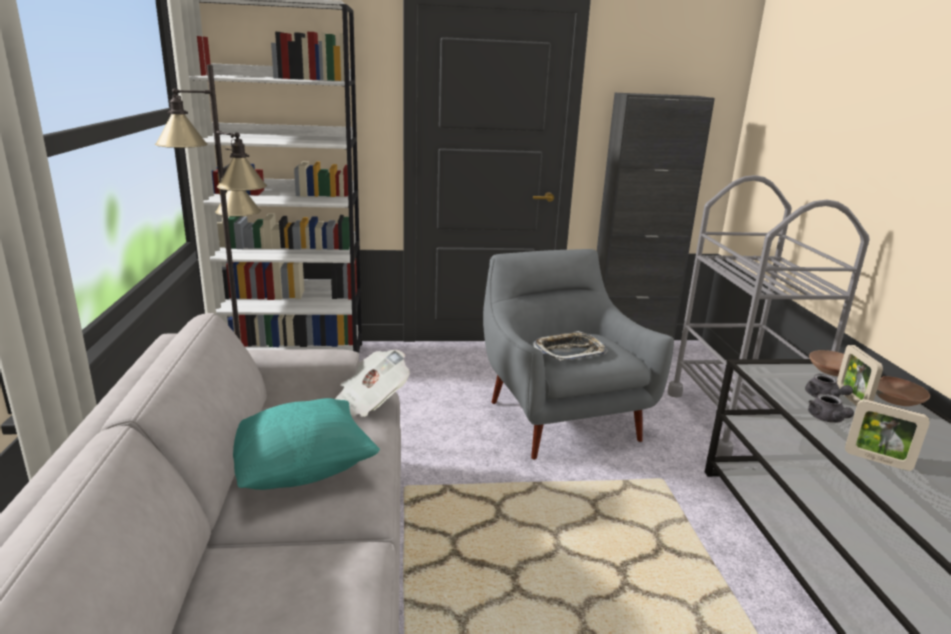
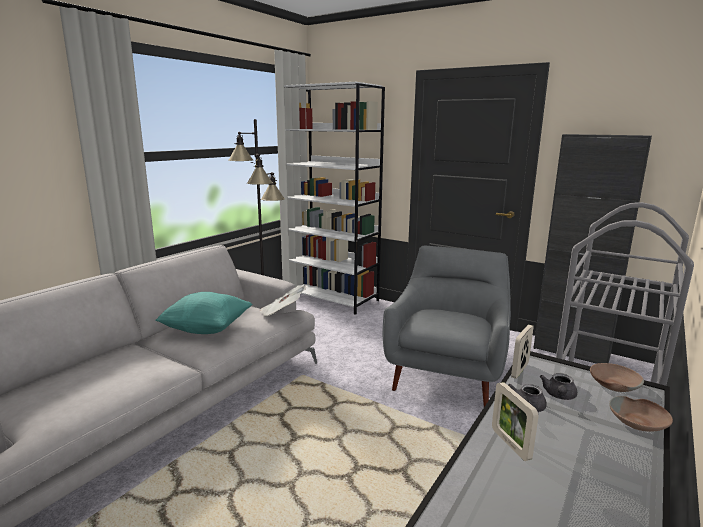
camera: 40 degrees right, 5 degrees down
(569, 351) = (435, 320): tray -> none
(851, 399) = (585, 406): picture frame -> picture frame (520, 370)

